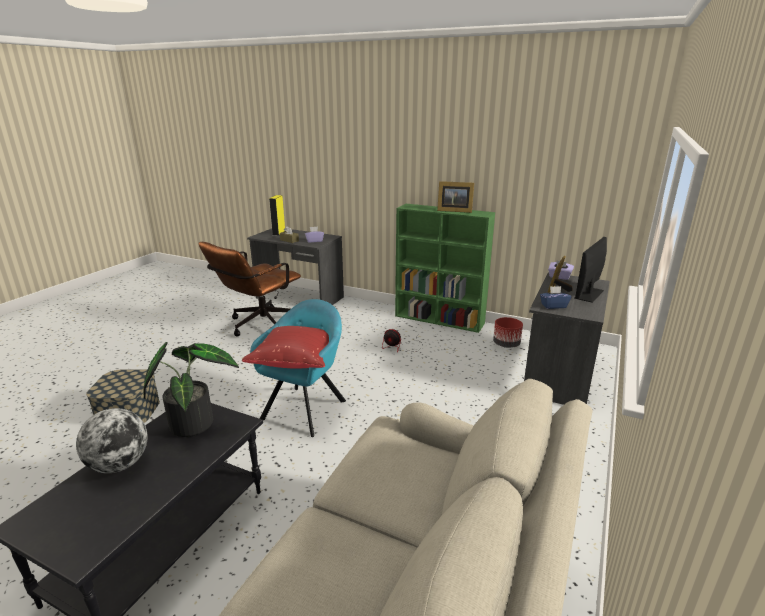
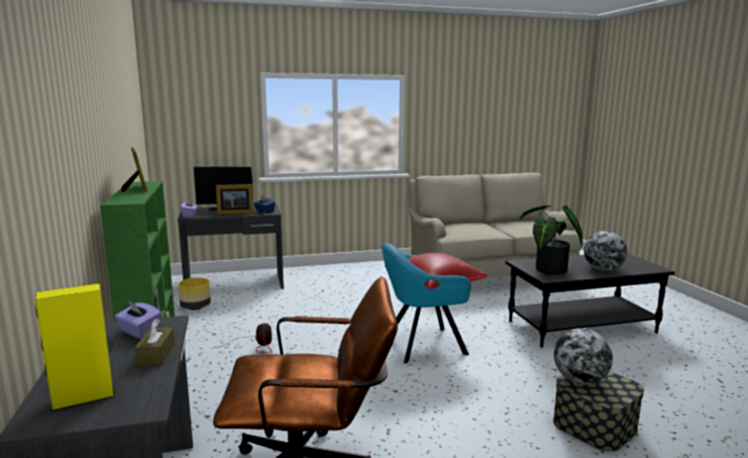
camera: 130 degrees left, 10 degrees down
(136, 379) = (579, 380): none -> globe
(506, 345) = (195, 307): red planter -> yellow planter

